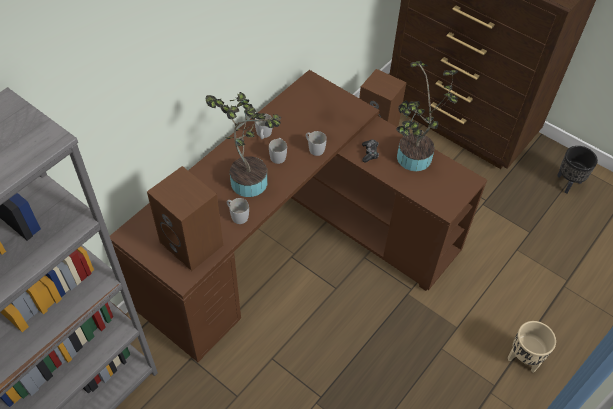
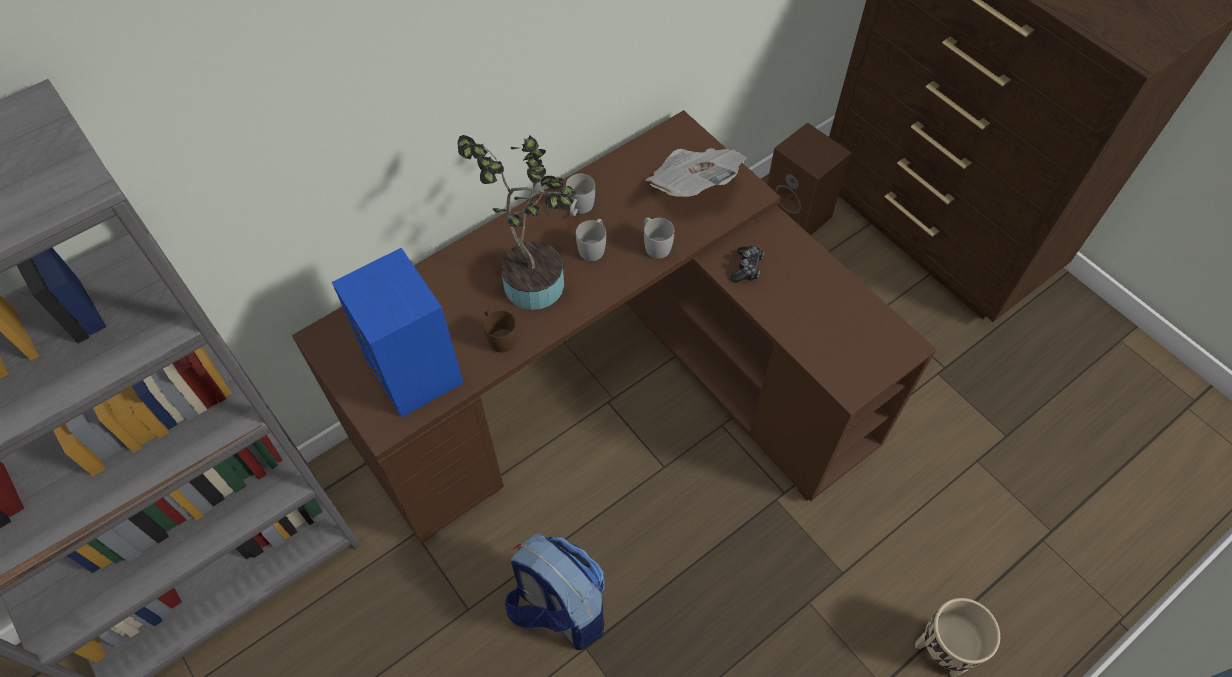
camera: 15 degrees right, 5 degrees up
(193, 244) = (417, 372): brown speaker -> blue speaker
(237, 215) = (499, 337): white mug -> brown mug
(294, 383) = (559, 608): none -> backpack
(327, 111) = (692, 186): none -> newspaper
(411, 160) = (814, 292): potted plant -> none
(568, 183) = (1094, 364): black planter -> none

